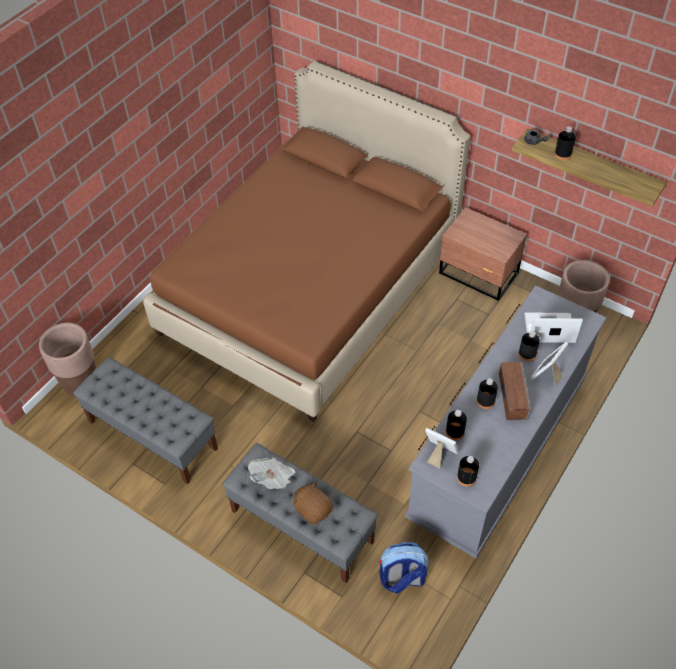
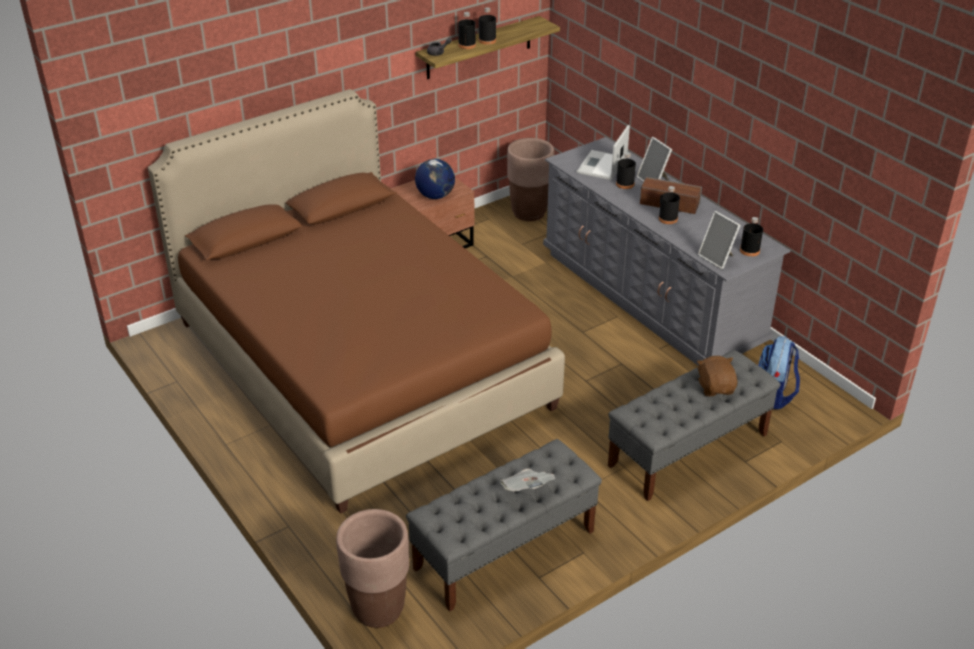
camera: 70 degrees left, 15 degrees down
(273, 478) = (666, 406): newspaper -> newspaper (527, 490)
(313, 509) = (716, 388): brown plush toy -> brown plush toy turned 105 degrees clockwise
(439, 454) = (718, 258): picture frame -> picture frame turned 90 degrees counterclockwise
(455, 432) = (695, 244): black bottle -> black bottle (487, 40)
(481, 242) = (435, 196): none -> globe

